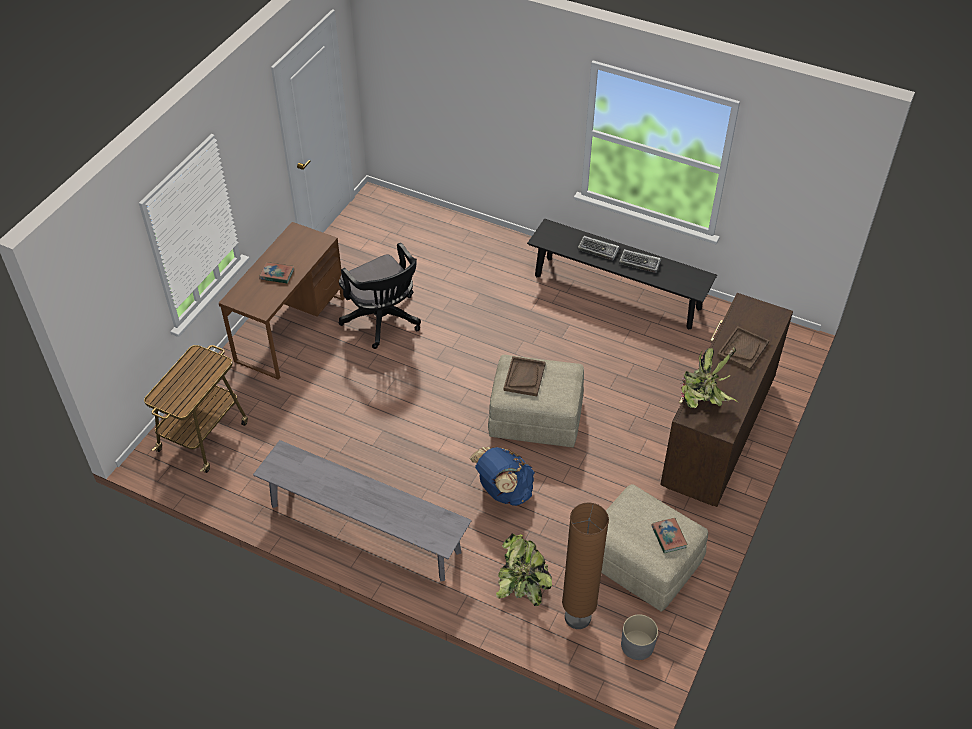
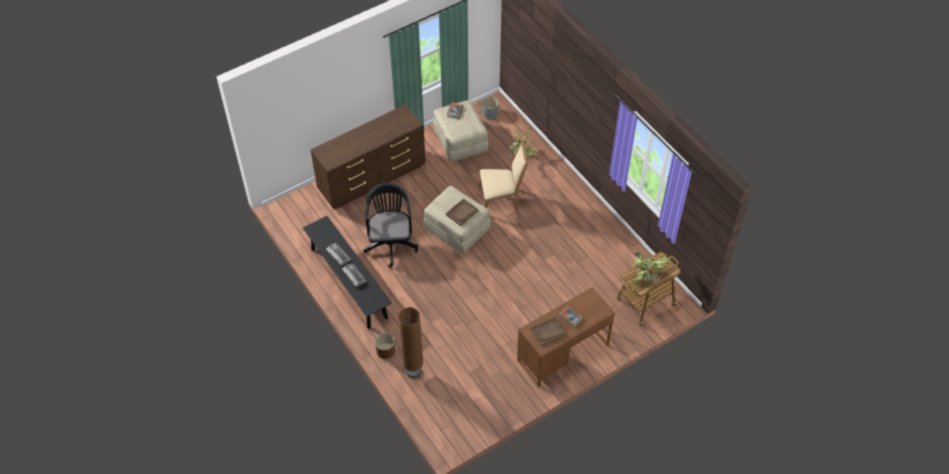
camera: 150 degrees left, 5 degrees up
(364, 528) = (581, 213): grey bench -> none
(383, 321) = (502, 330): black office chair -> black office chair (391, 242)
(503, 491) = (501, 199): blue backpack -> beige chair
(509, 245) = (385, 350): none -> brown planter
(577, 617) = (507, 133): brown floor lamp -> brown floor lamp (413, 371)
(701, 401) = (401, 127): potted plant -> potted plant (648, 275)
(742, 349) = (356, 141): brown tray -> brown tray (548, 332)

